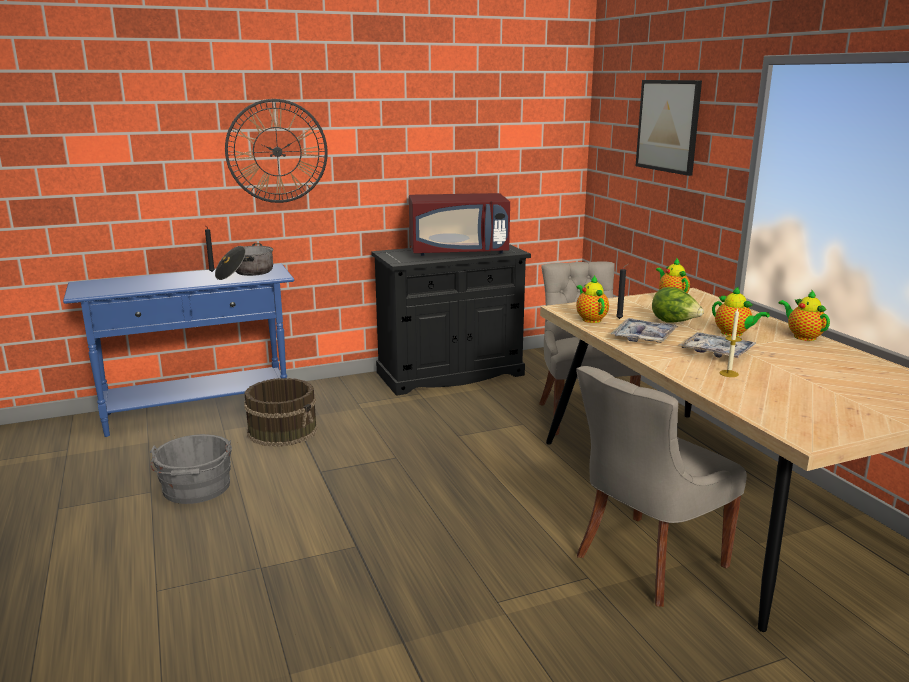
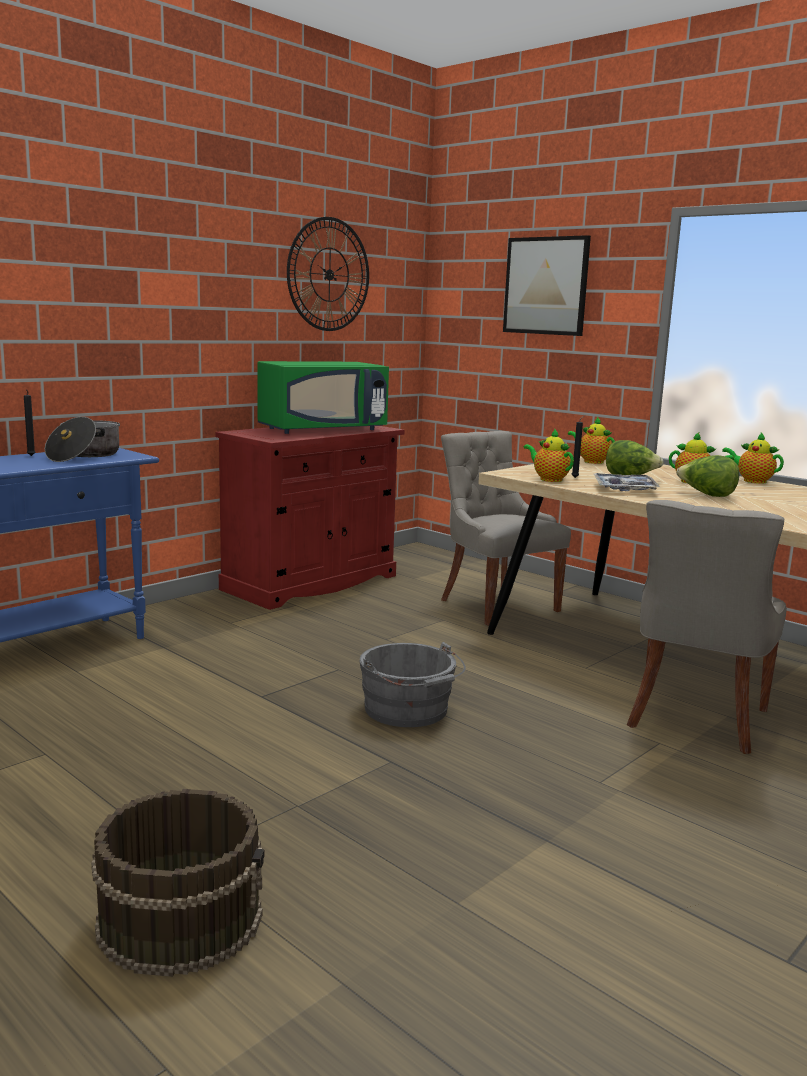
camera: 25 degrees left, 5 degrees down
(196, 489) = (111, 740): grey bucket -> grey bucket (409, 711)
(277, 151) = (107, 296): wall clock -> wall clock (329, 274)
(283, 430) = (163, 661): brown bucket -> brown bucket (181, 918)
(450, 374) = (311, 583): black cabinet -> red cabinet
(458, 252) = (322, 430): red microwave -> green microwave
(716, 352) = (706, 495): tray -> lettuce
(729, 373) = (746, 508): candle -> none

